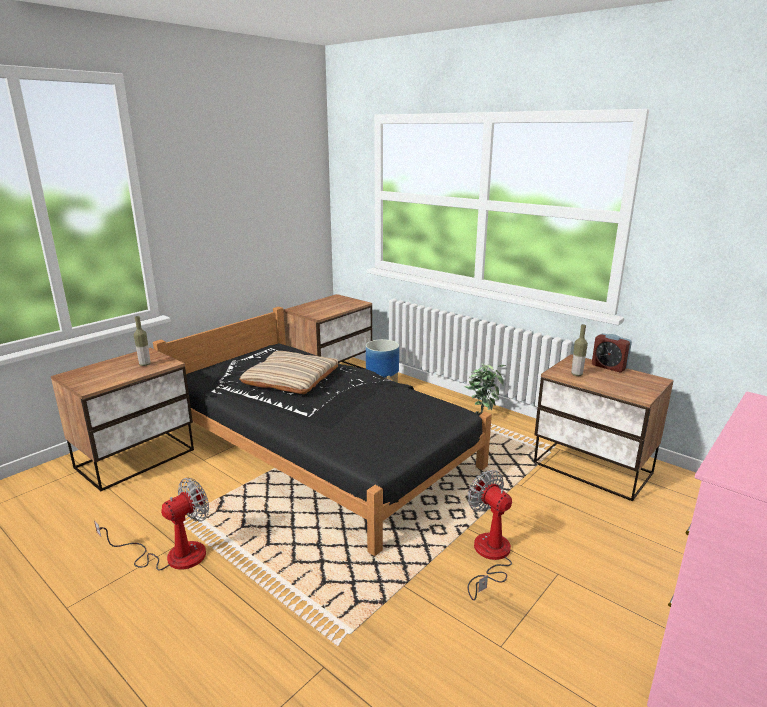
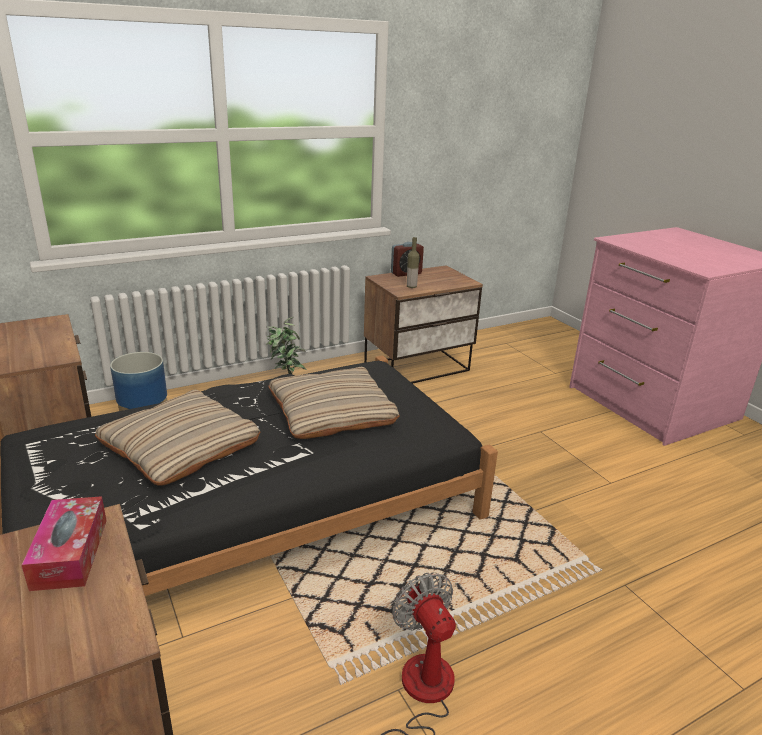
camera: 70 degrees left, 5 degrees up
(145, 364) = (70, 553): bottle -> tissue box
(368, 410) = (331, 410): none -> beige pillow
(489, 556) = (510, 454): fan -> none

